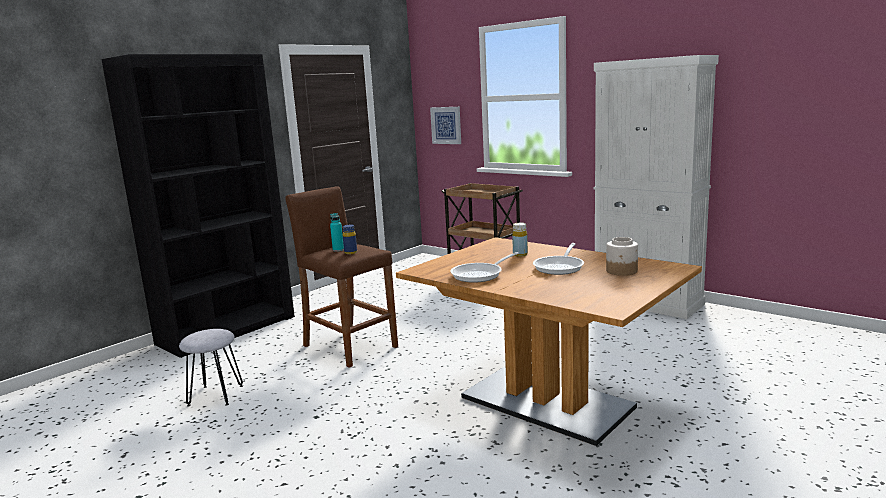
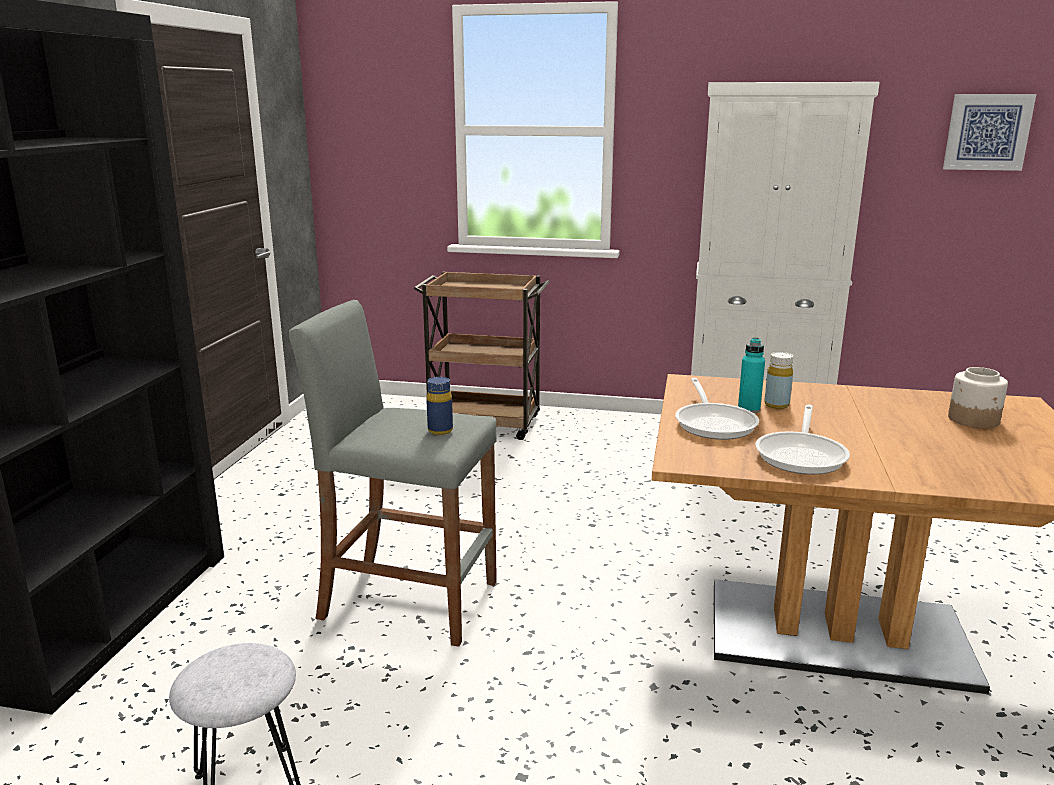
camera: 30 degrees left, 5 degrees up
(338, 250) = (404, 427): turquoise bottle -> turquoise bottle (749, 409)
(349, 346) = (408, 600): brown stool -> grey stool
(446, 125) = (381, 172): picture -> picture (987, 132)
(560, 267) = (881, 423): frying pan -> frying pan (714, 423)

